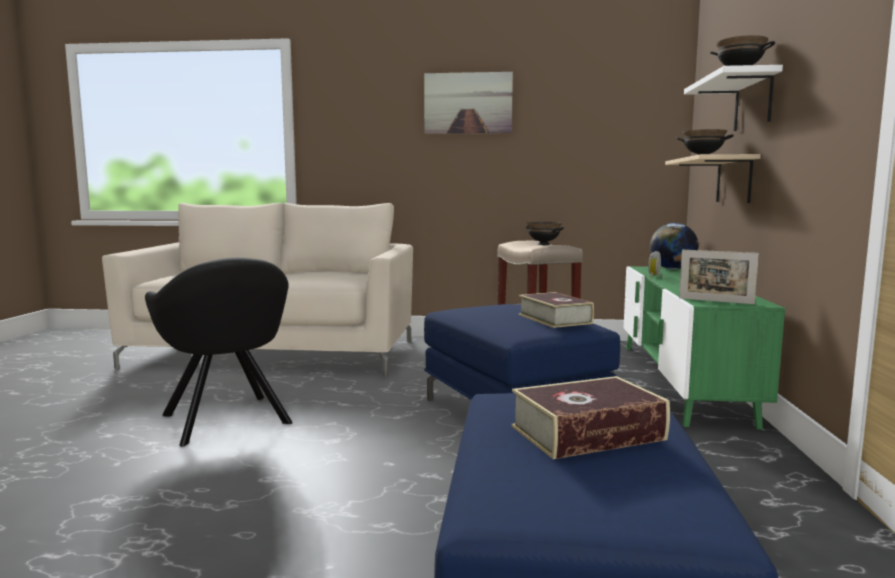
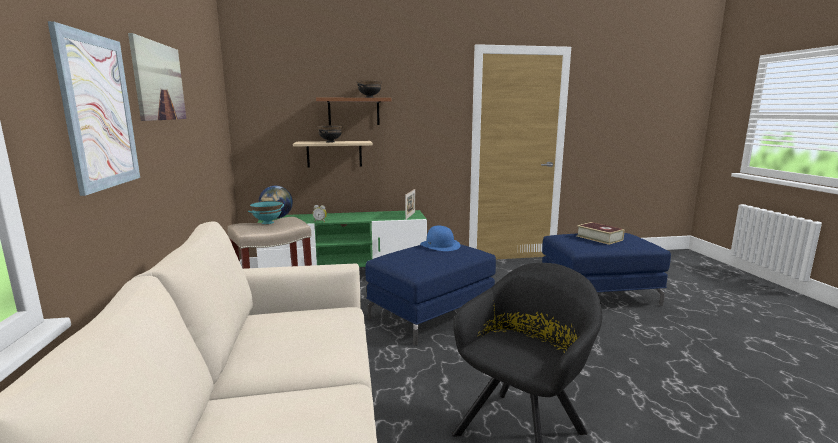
camera: 105 degrees left, 5 degrees up
(371, 128) = (98, 112): none -> picture
(544, 244) = (267, 222): black bowl -> turquoise bowl
(554, 319) = (440, 245): book -> blue hat
(753, 102) = (353, 111): white shelf -> brown shelf

